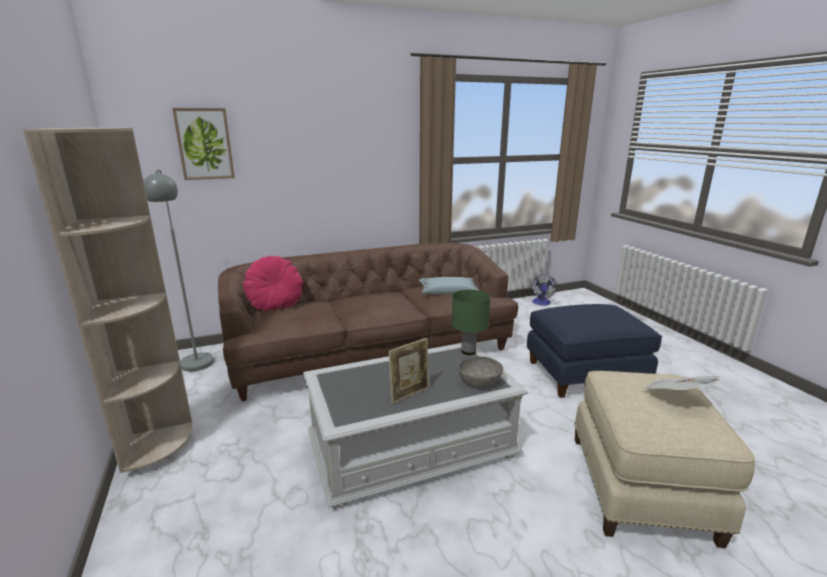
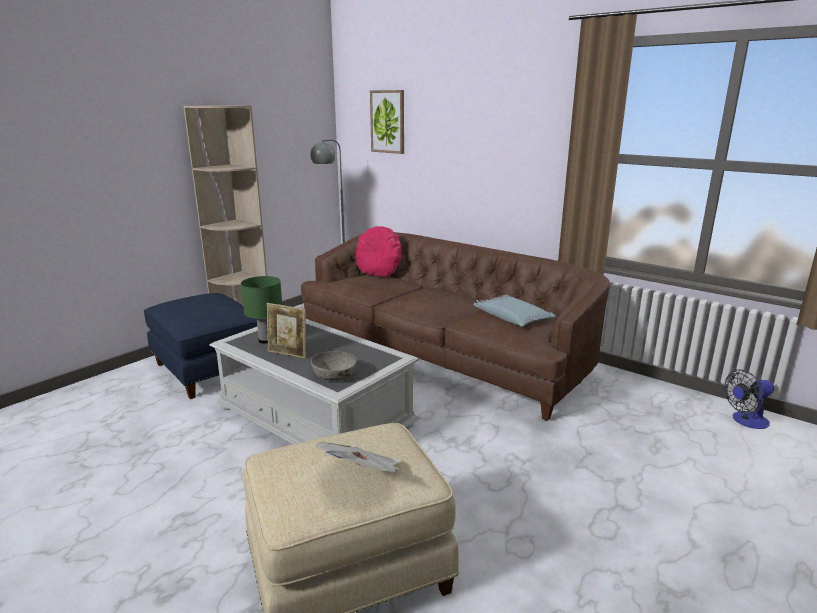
camera: 60 degrees right, 0 degrees up
(468, 351) = (390, 360): green table lamp -> green table lamp (266, 340)
(585, 375) = (565, 496): blue ottoman -> blue ottoman (207, 370)

